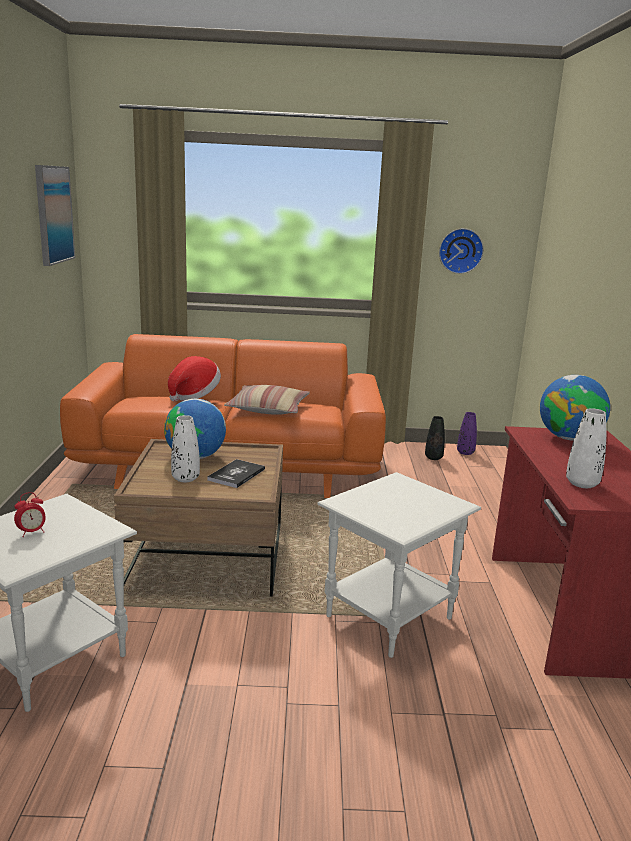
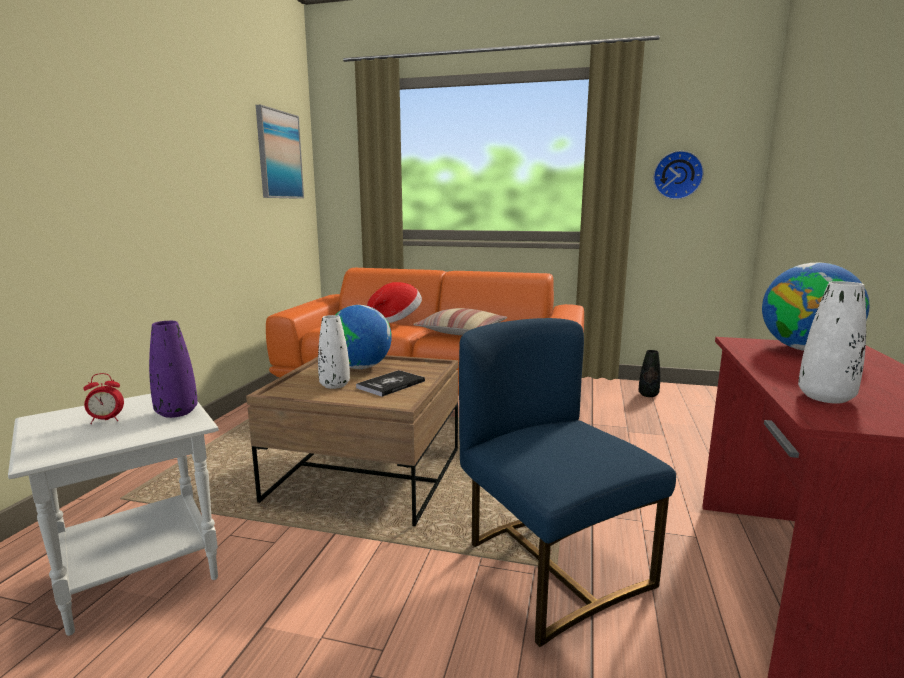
camera: 15 degrees right, 5 degrees down
(390, 616) = (550, 568): white side table -> blue chair
(465, 452) = (686, 392): purple vase -> purple vase (176, 412)

